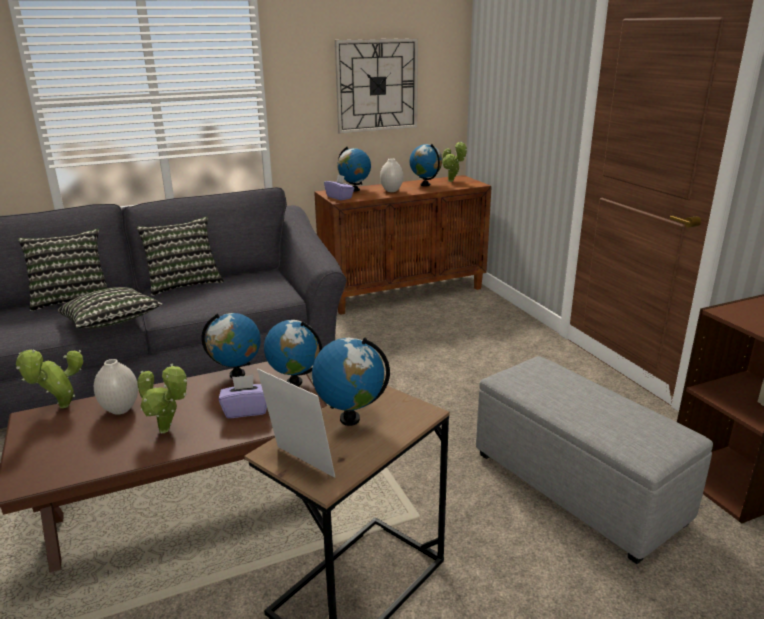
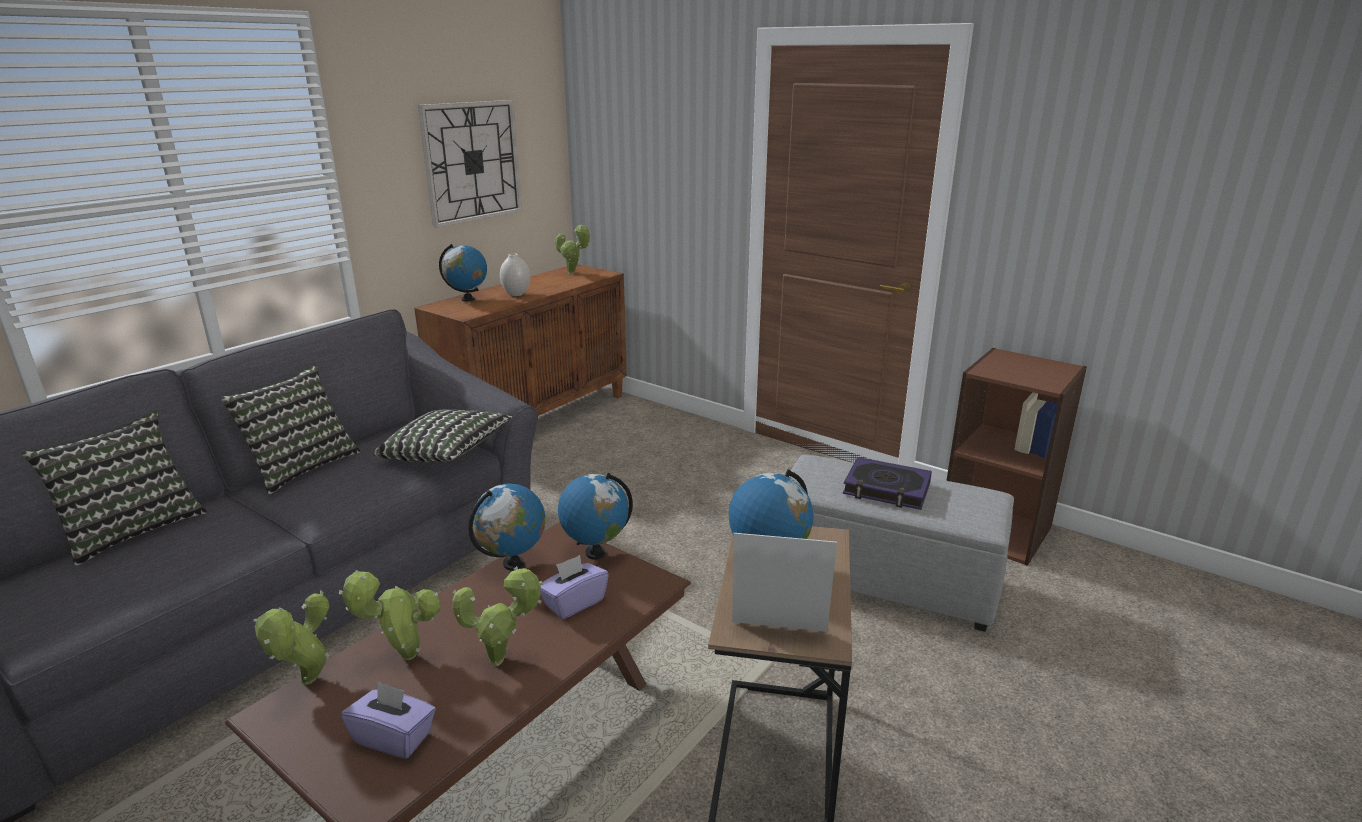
camera: 30 degrees left, 0 degrees up
(112, 323) = (248, 548): pillow -> pillow (446, 454)
(120, 410) = (403, 657): white vase -> potted plant
(339, 197) = (461, 311): purple tissue box -> purple tissue box (394, 737)
(425, 185) = (547, 281): globe -> none
(580, 401) = (886, 489): none -> book

